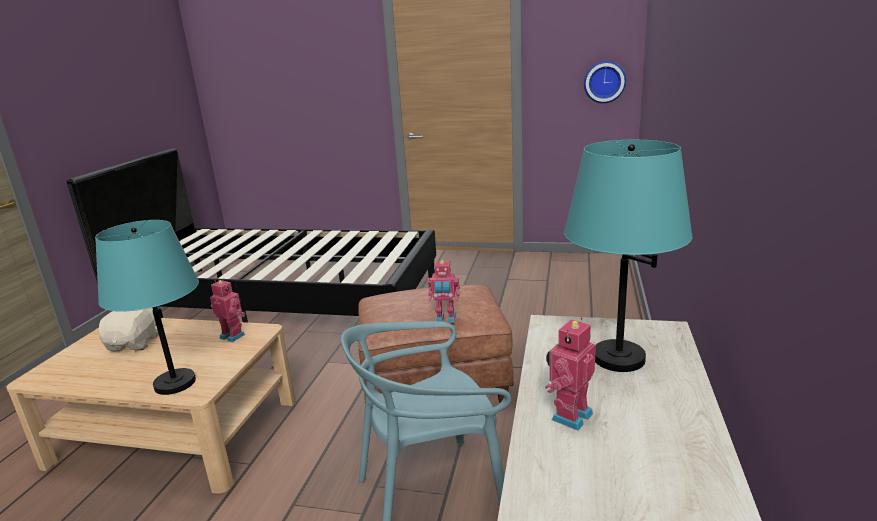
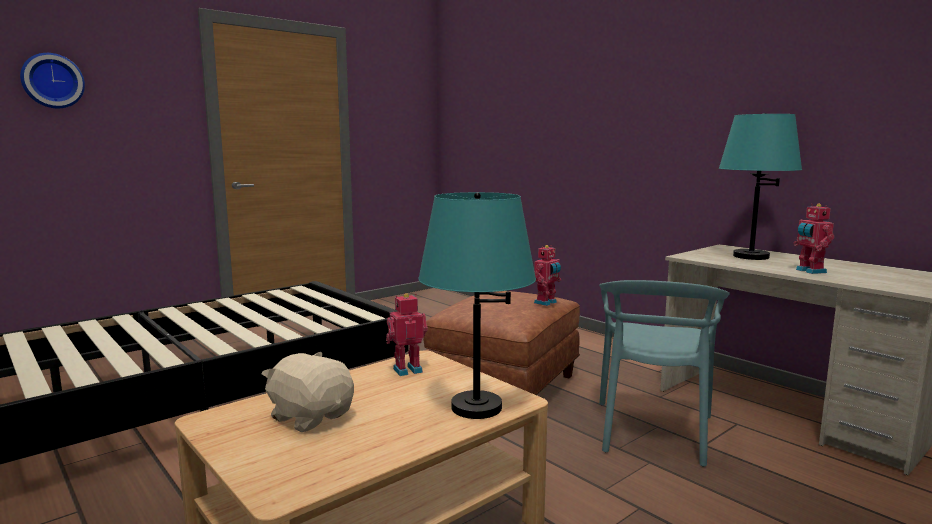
camera: 55 degrees left, 10 degrees down
(604, 82) = (413, 133): wall clock -> wall clock (52, 81)

